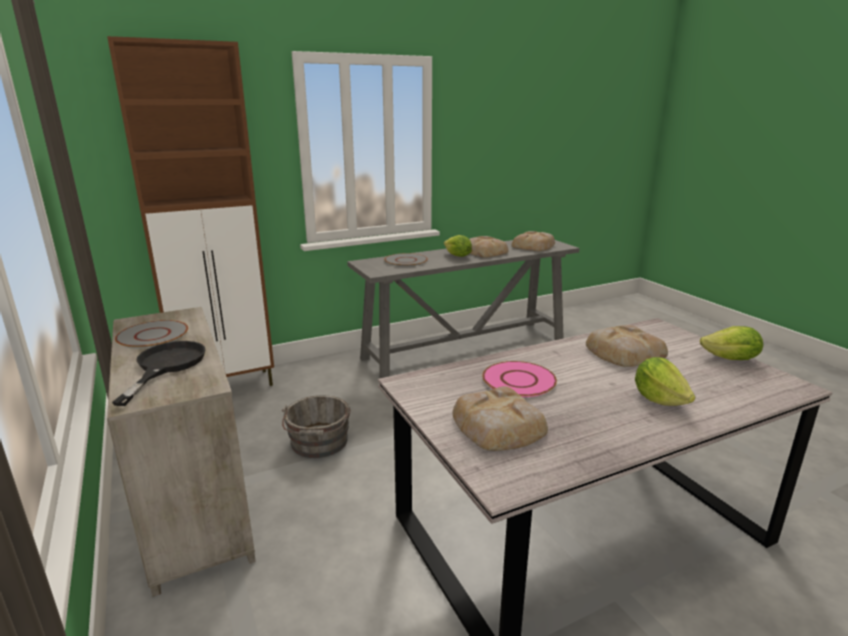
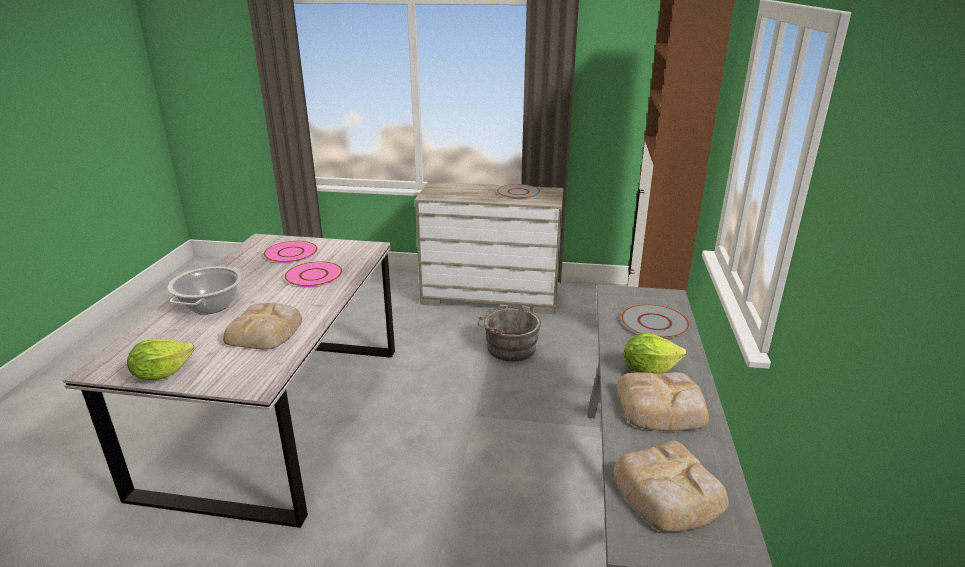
camera: 125 degrees right, 5 degrees up
(166, 366) = (466, 191): black frying pan -> none
(498, 426) = (291, 253): bread -> pink plate
(659, 399) = (211, 305): lettuce -> cooking pot

